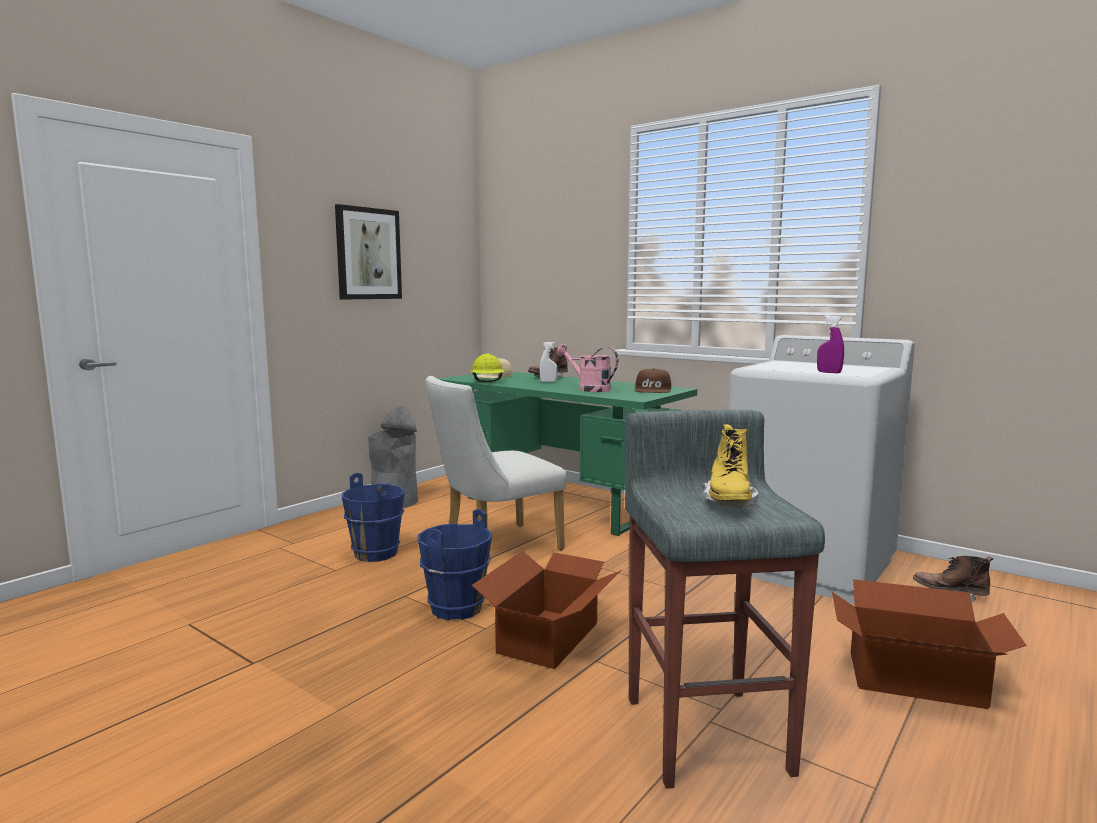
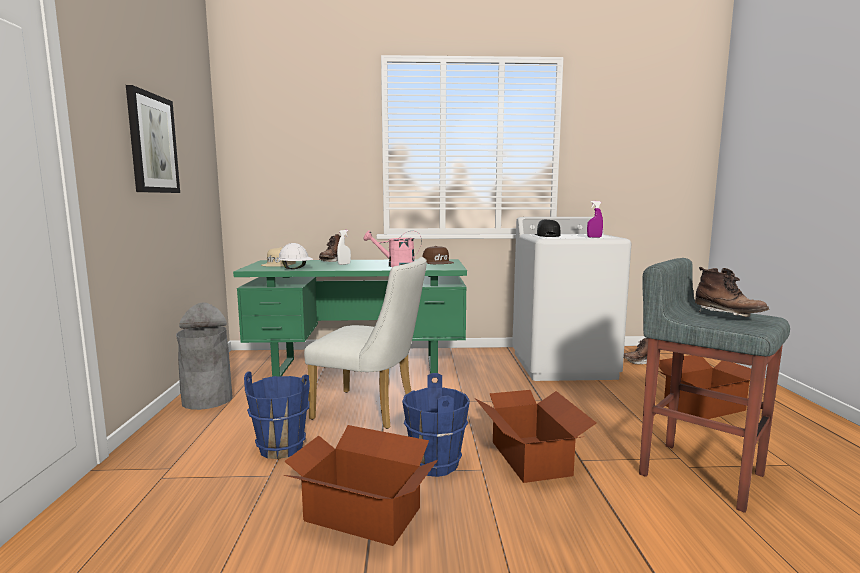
camera: 40 degrees left, 0 degrees up
(339, 619) = (362, 513): none -> cardboard box
(488, 382) = (296, 269): yellow hard hat -> white hard hat
(494, 547) = (371, 410): white chair -> white chair turned 90 degrees counterclockwise
(729, 502) = (727, 316): yellow boot -> brown boot
(775, 365) = (547, 236): none -> black cap

